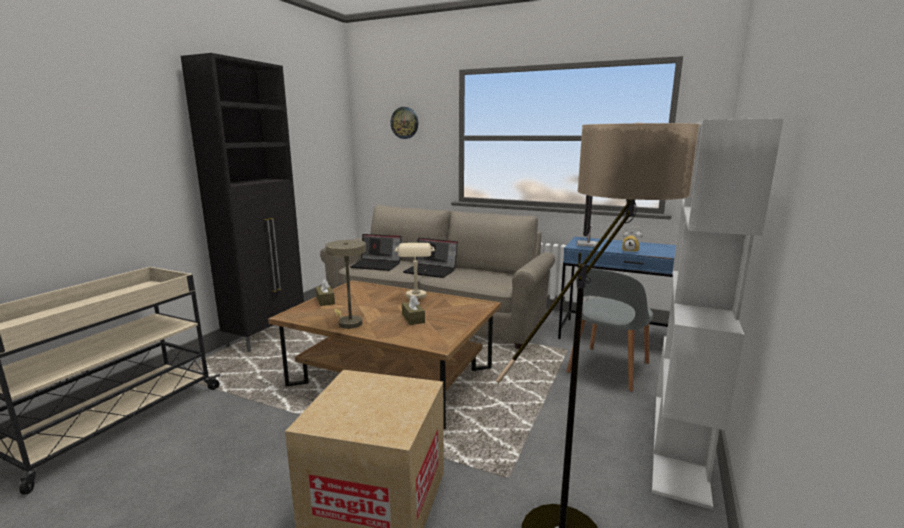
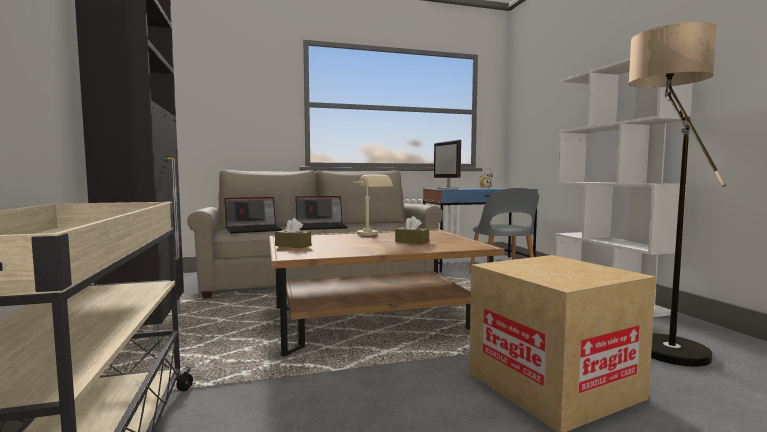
camera: 40 degrees left, 10 degrees down
(348, 322) = (367, 250): beige table lamp -> none
(404, 123) = (240, 85): wall clock -> none

